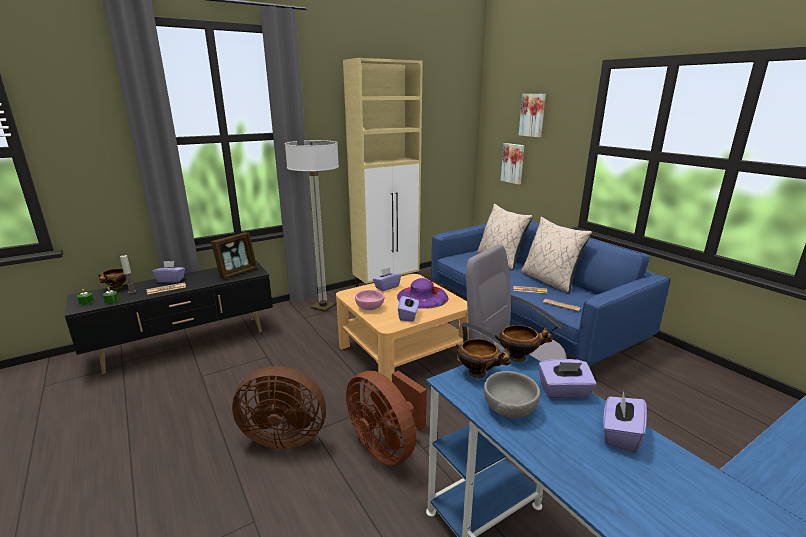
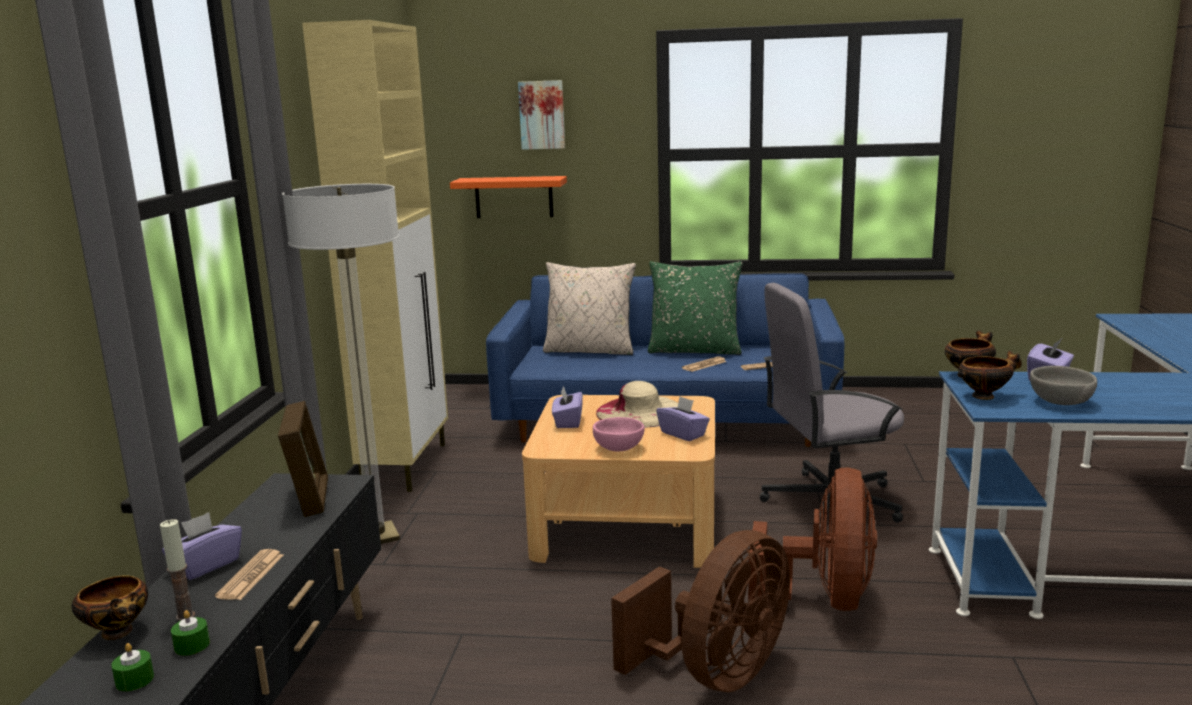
camera: 50 degrees left, 5 degrees down
(387, 446) = (823, 601): brown fan -> brown fan turned 75 degrees counterclockwise
(422, 297) = (639, 412): purple hat -> beige hat
(513, 163) = (514, 197): picture -> orange shelf
(549, 281) = (694, 350): beige pillow -> green pillow
(620, 435) = (1128, 382): purple tissue box -> none

